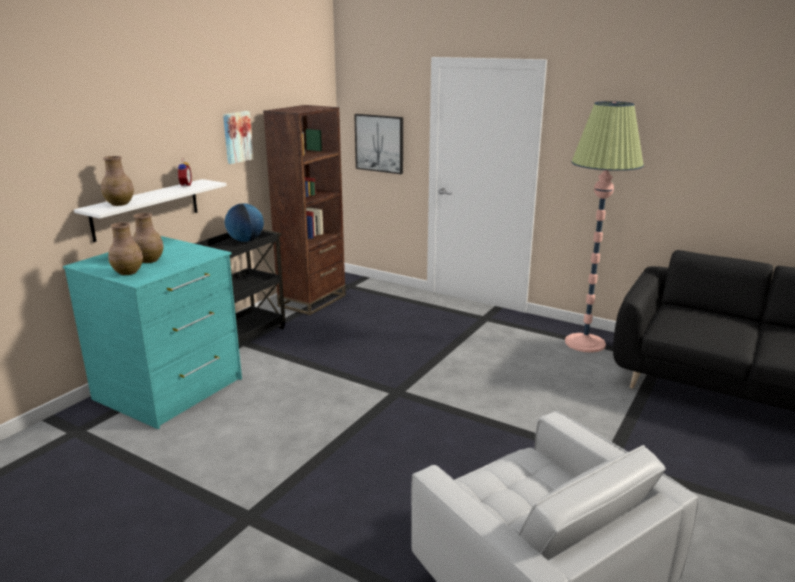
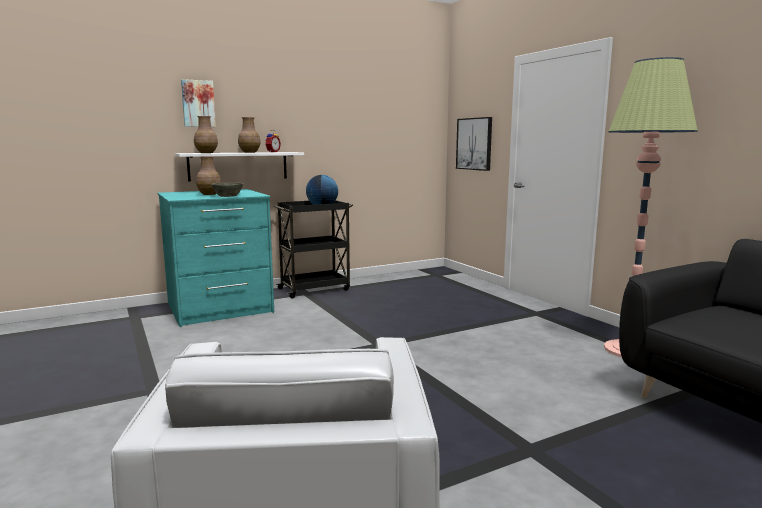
camera: 30 degrees right, 10 degrees down
(128, 272) = (183, 196): brown vase -> brown vase (250, 152)
(185, 262) = (227, 196): none -> grey bowl
(237, 137) = (333, 124): picture -> picture (198, 103)
(312, 301) = (393, 279): brown bookcase -> none

